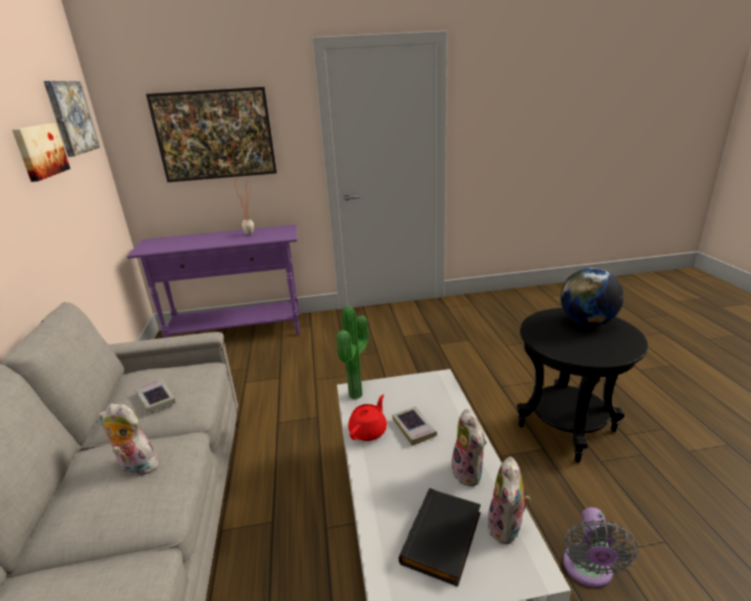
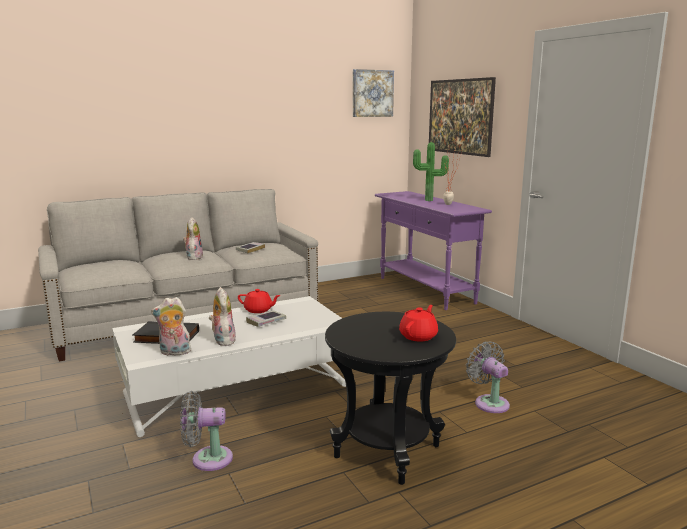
camera: 70 degrees right, 10 degrees down
(40, 151) = (323, 109): picture -> none
(358, 395) = (299, 303): potted plant -> potted plant (429, 200)
(469, 473) = (222, 340): plush toy -> plush toy turned 105 degrees clockwise
(491, 359) = (489, 402): none -> grey fan
(586, 322) = (419, 336): globe -> red teapot

